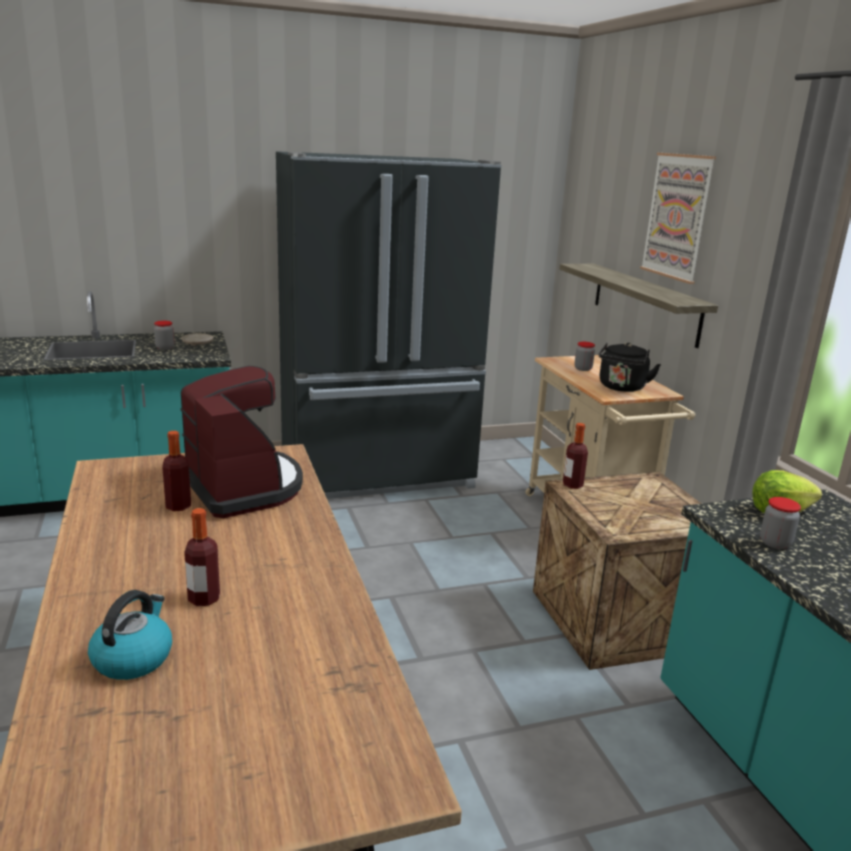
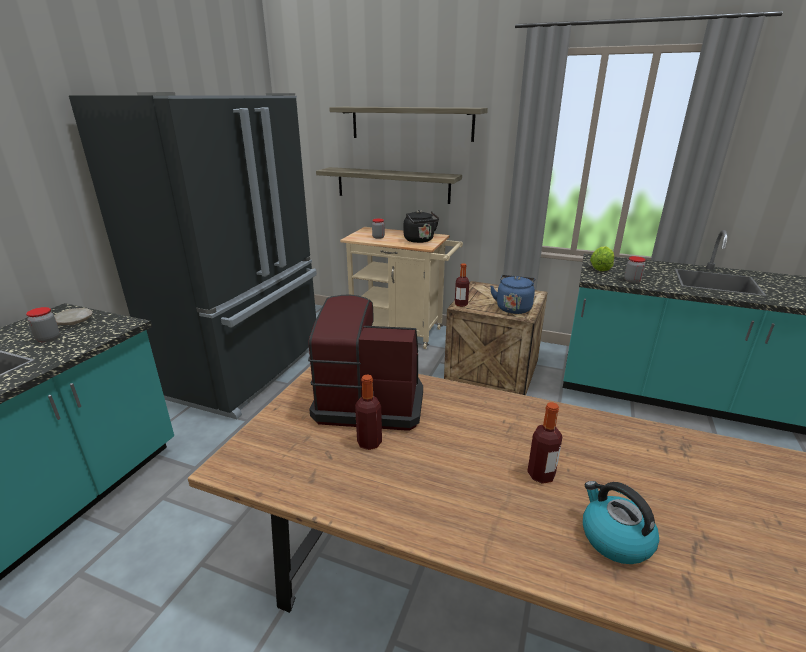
camera: 50 degrees left, 5 degrees up
(628, 519) = (513, 308): none -> blue kettle
(677, 216) = (411, 123): picture -> shelf

